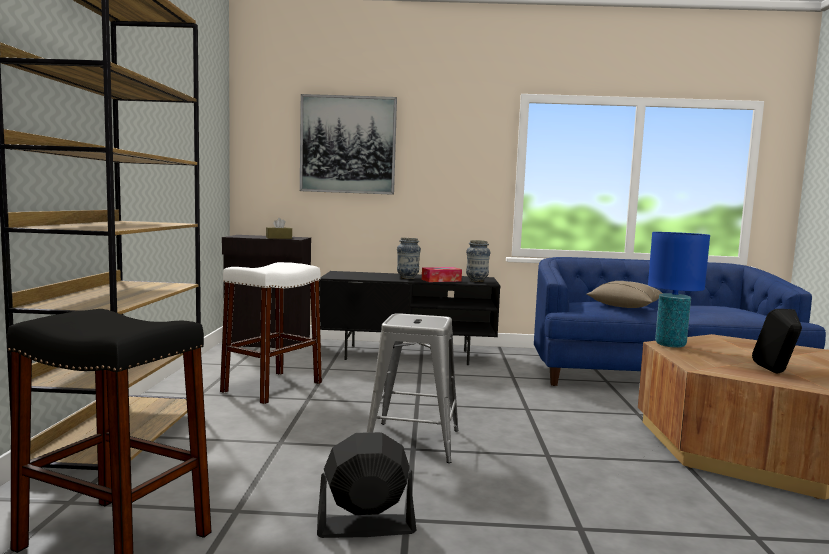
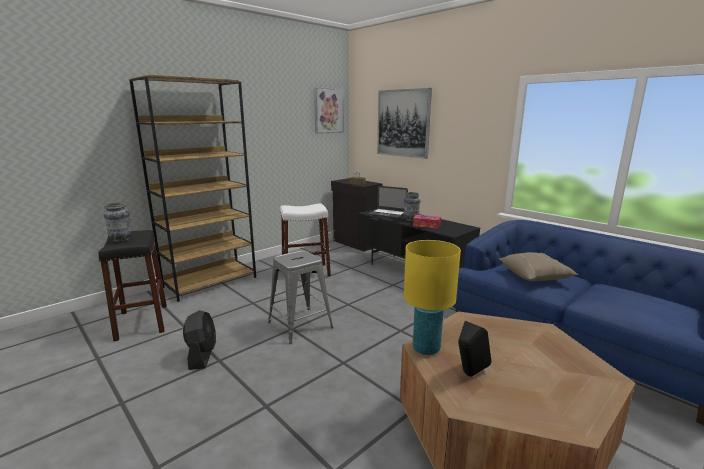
camera: 45 degrees right, 10 degrees up
(214, 116) = (328, 110): none -> picture
(359, 275) = (387, 213): none -> laptop
(365, 526) = (202, 355): black fan -> black fan turned 45 degrees clockwise
(476, 281) = (451, 230): vase -> vase (121, 240)
(670, 345) = (469, 320): blue table lamp -> none
(708, 368) = (426, 348): none -> yellow table lamp

